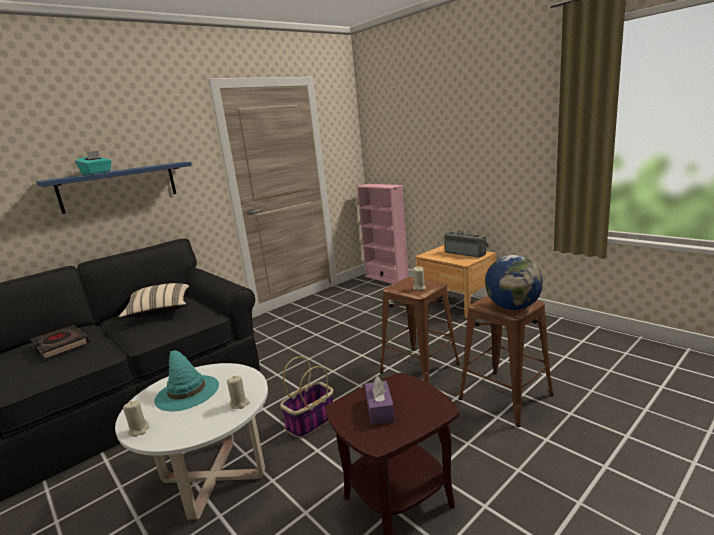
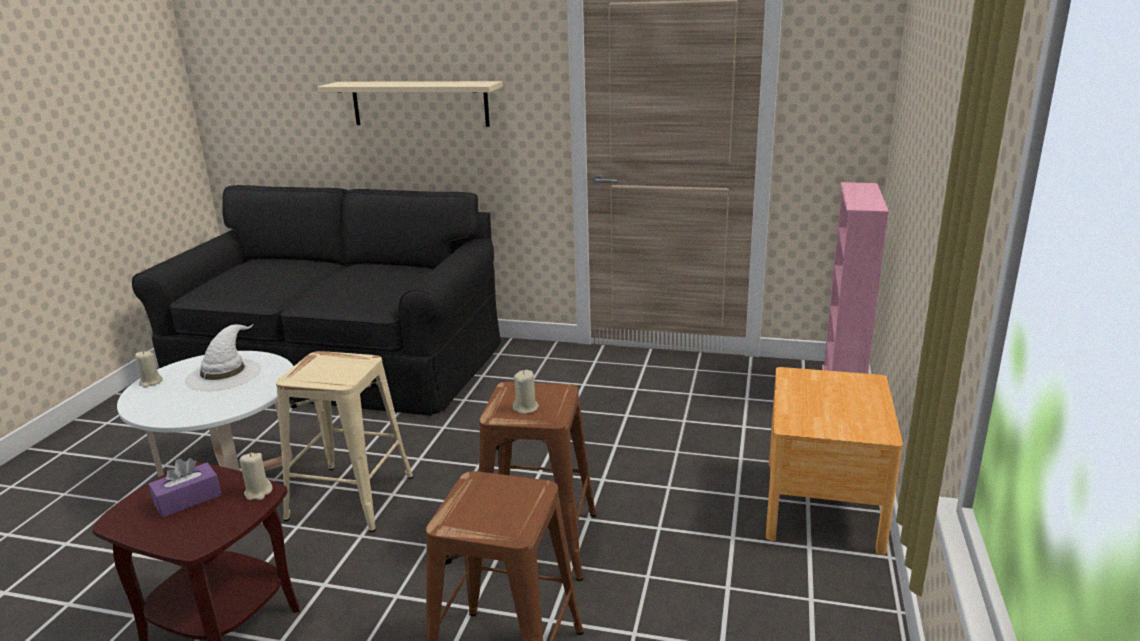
camera: 55 degrees right, 5 degrees up
(60, 345) = (270, 273): black book -> none
(97, 173) = (383, 83): turquoise tissue box -> none
(119, 187) = (420, 103): blue shelf -> beige shelf
(159, 311) = (372, 278): beige pillow -> none
(186, 392) = (224, 374): turquoise hat -> white hat
(239, 404) = (204, 411): beige candle -> beige candle (258, 492)
(310, 422) = (350, 498): basket -> beige stool
(466, 253) = (855, 412): radio -> none
(513, 307) = (481, 516): globe -> none

